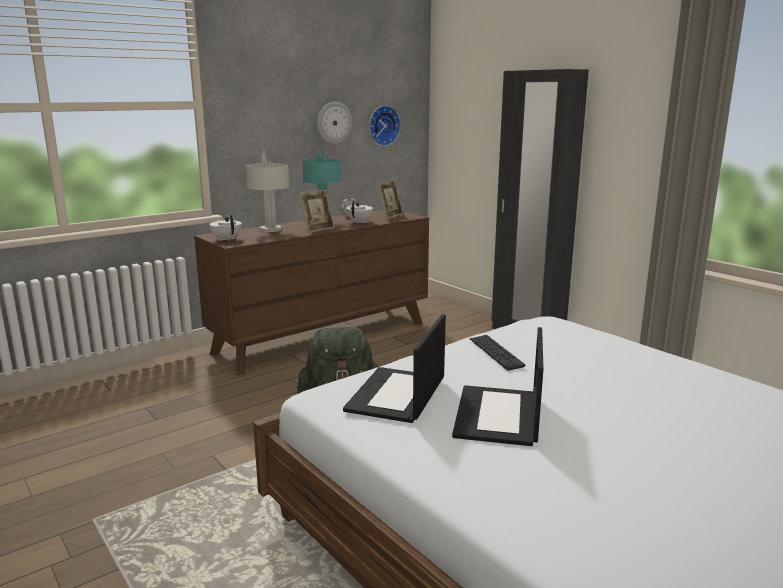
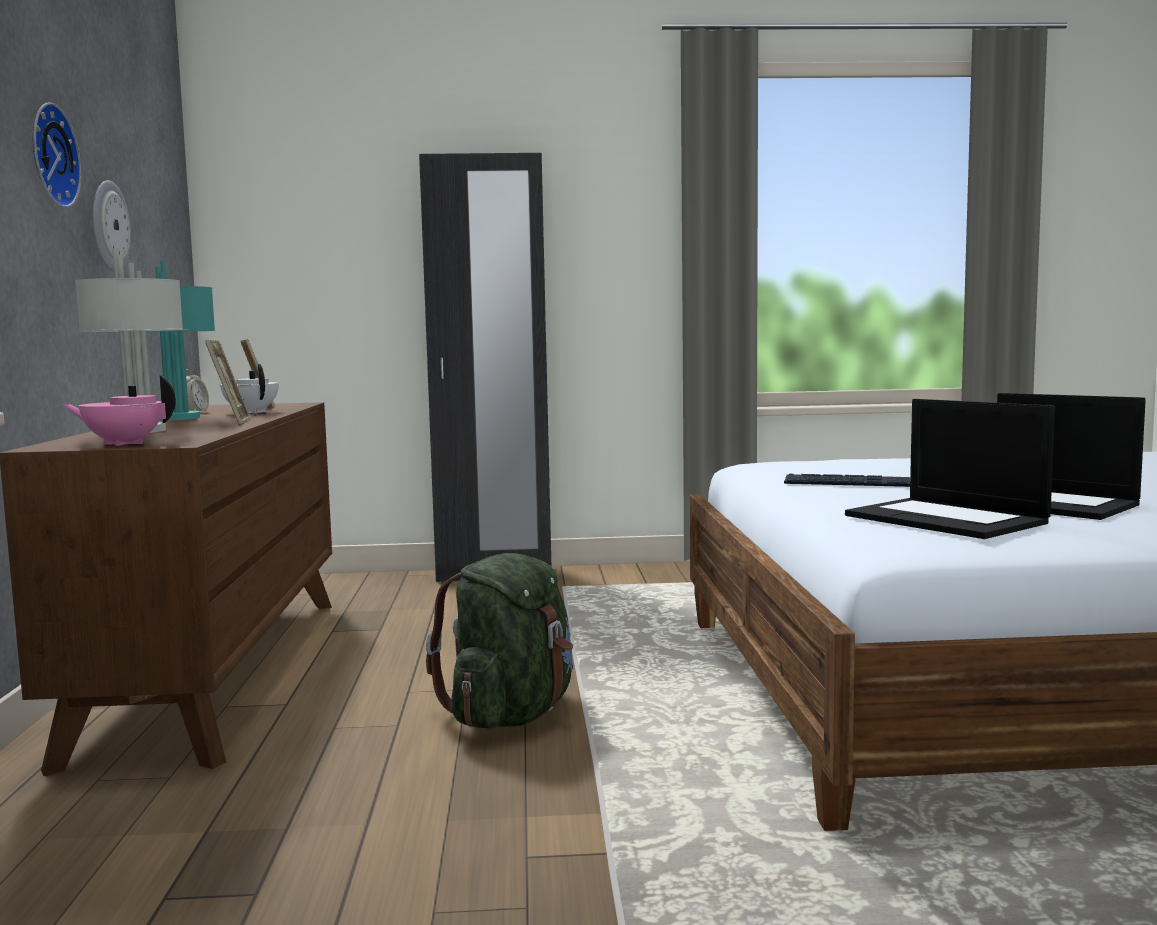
camera: 55 degrees left, 10 degrees down
(227, 239) = (123, 444): white teapot -> pink teapot
(383, 125) = (156, 247): wall clock -> wall clock (49, 156)

